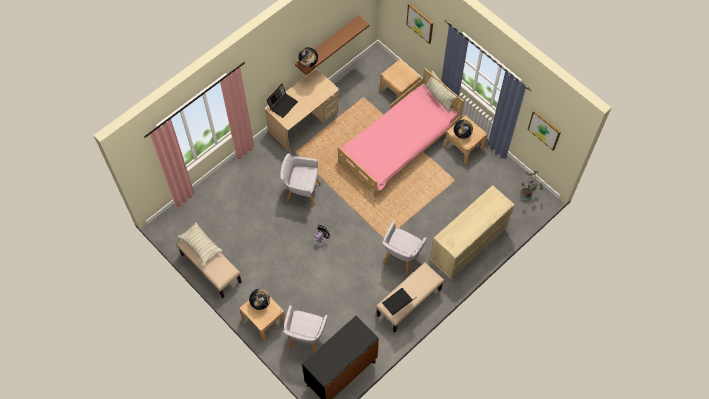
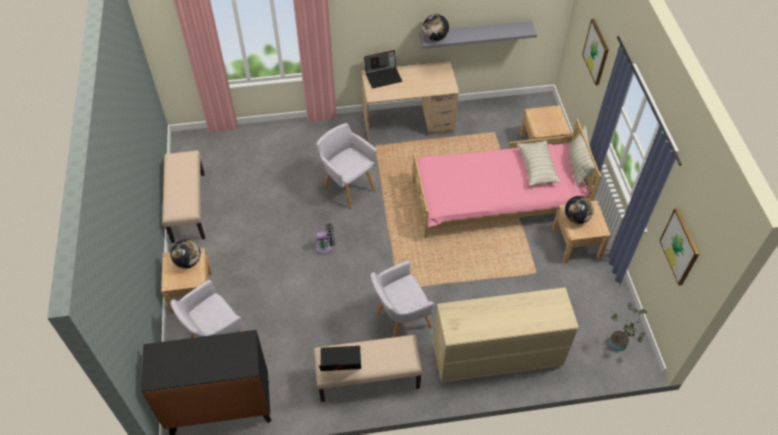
camera: 35 degrees right, 10 degrees down
(201, 246) = (183, 169): pillow -> pillow (537, 168)
(327, 43) = (474, 34): brown shelf -> grey shelf

